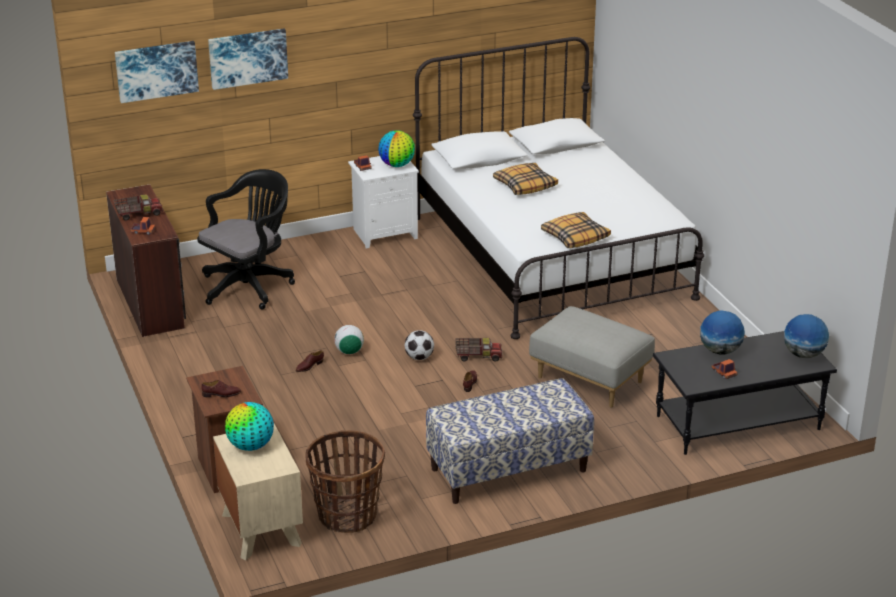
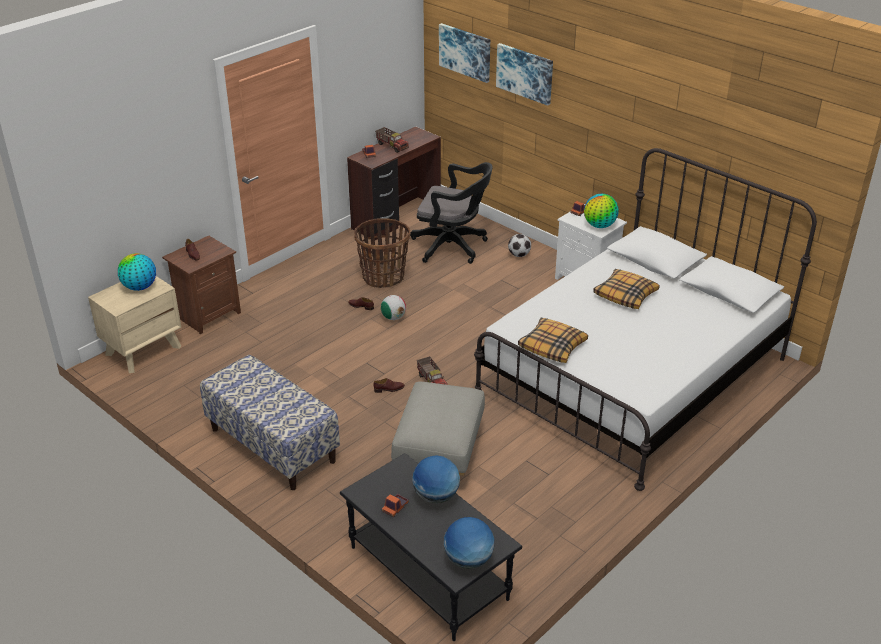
camera: 65 degrees right, 5 degrees up
(347, 515) = (175, 382): basket -> basket (383, 277)
(419, 357) = (409, 352): football -> football (519, 255)

